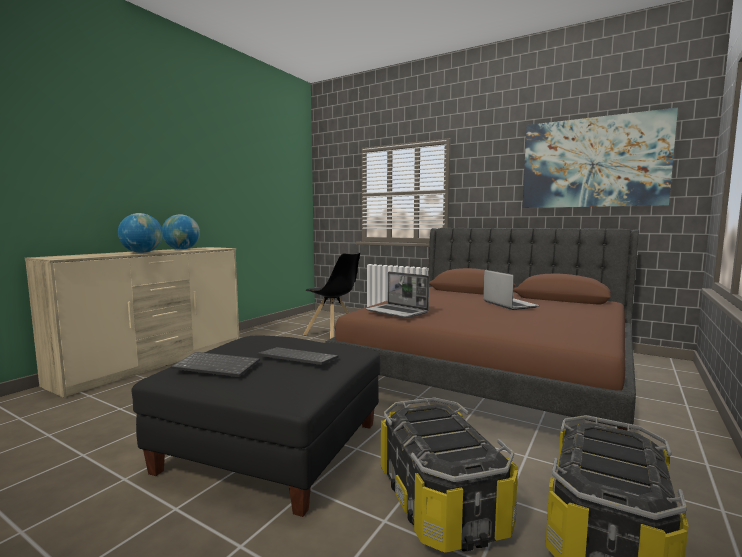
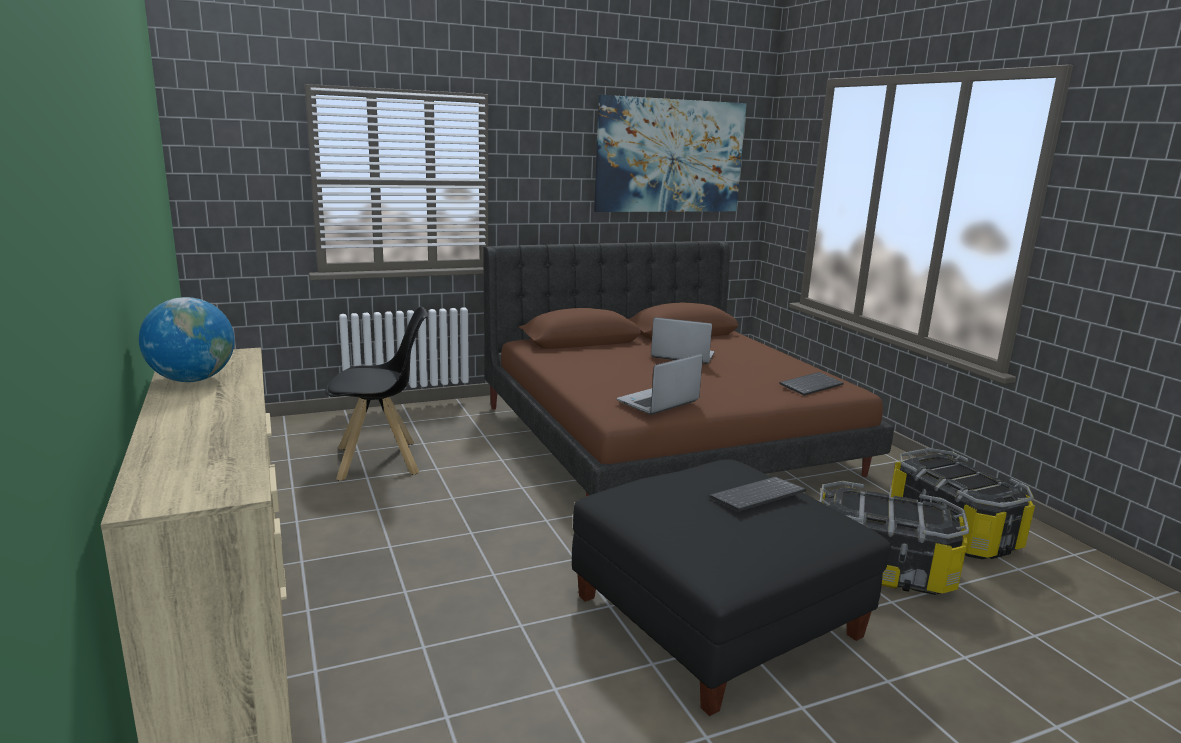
camera: 55 degrees left, 10 degrees up
(142, 252) = (226, 416): globe -> none
(218, 366) = (743, 540): keyboard -> keyboard (811, 385)
(397, 312) = (658, 402): laptop -> laptop turned 150 degrees clockwise

